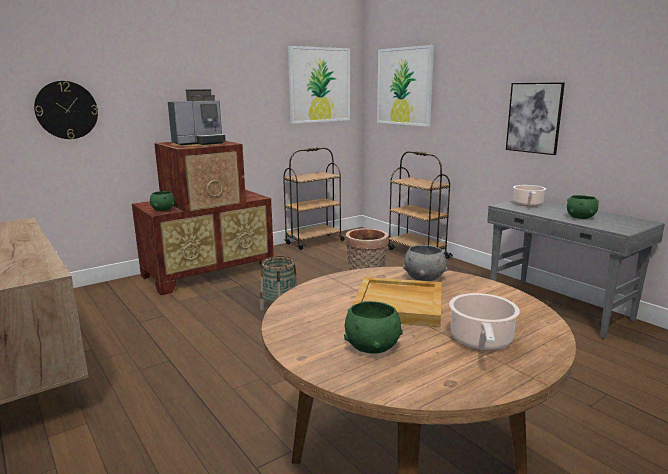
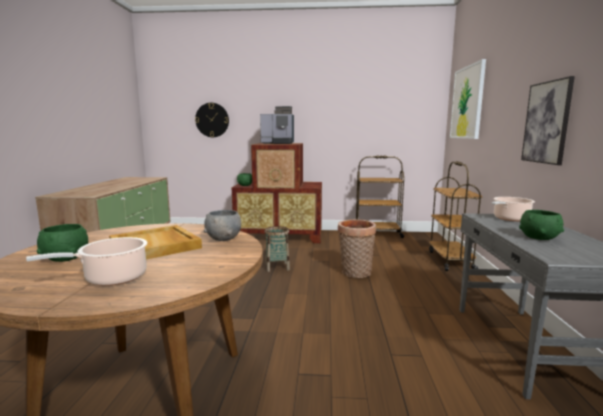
camera: 40 degrees right, 5 degrees down
(319, 85) = (400, 105): picture -> none

